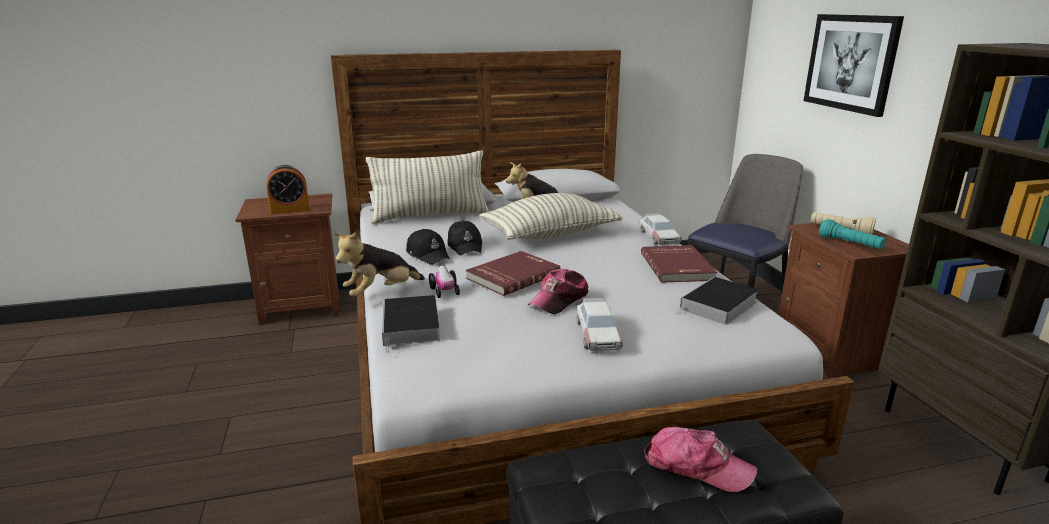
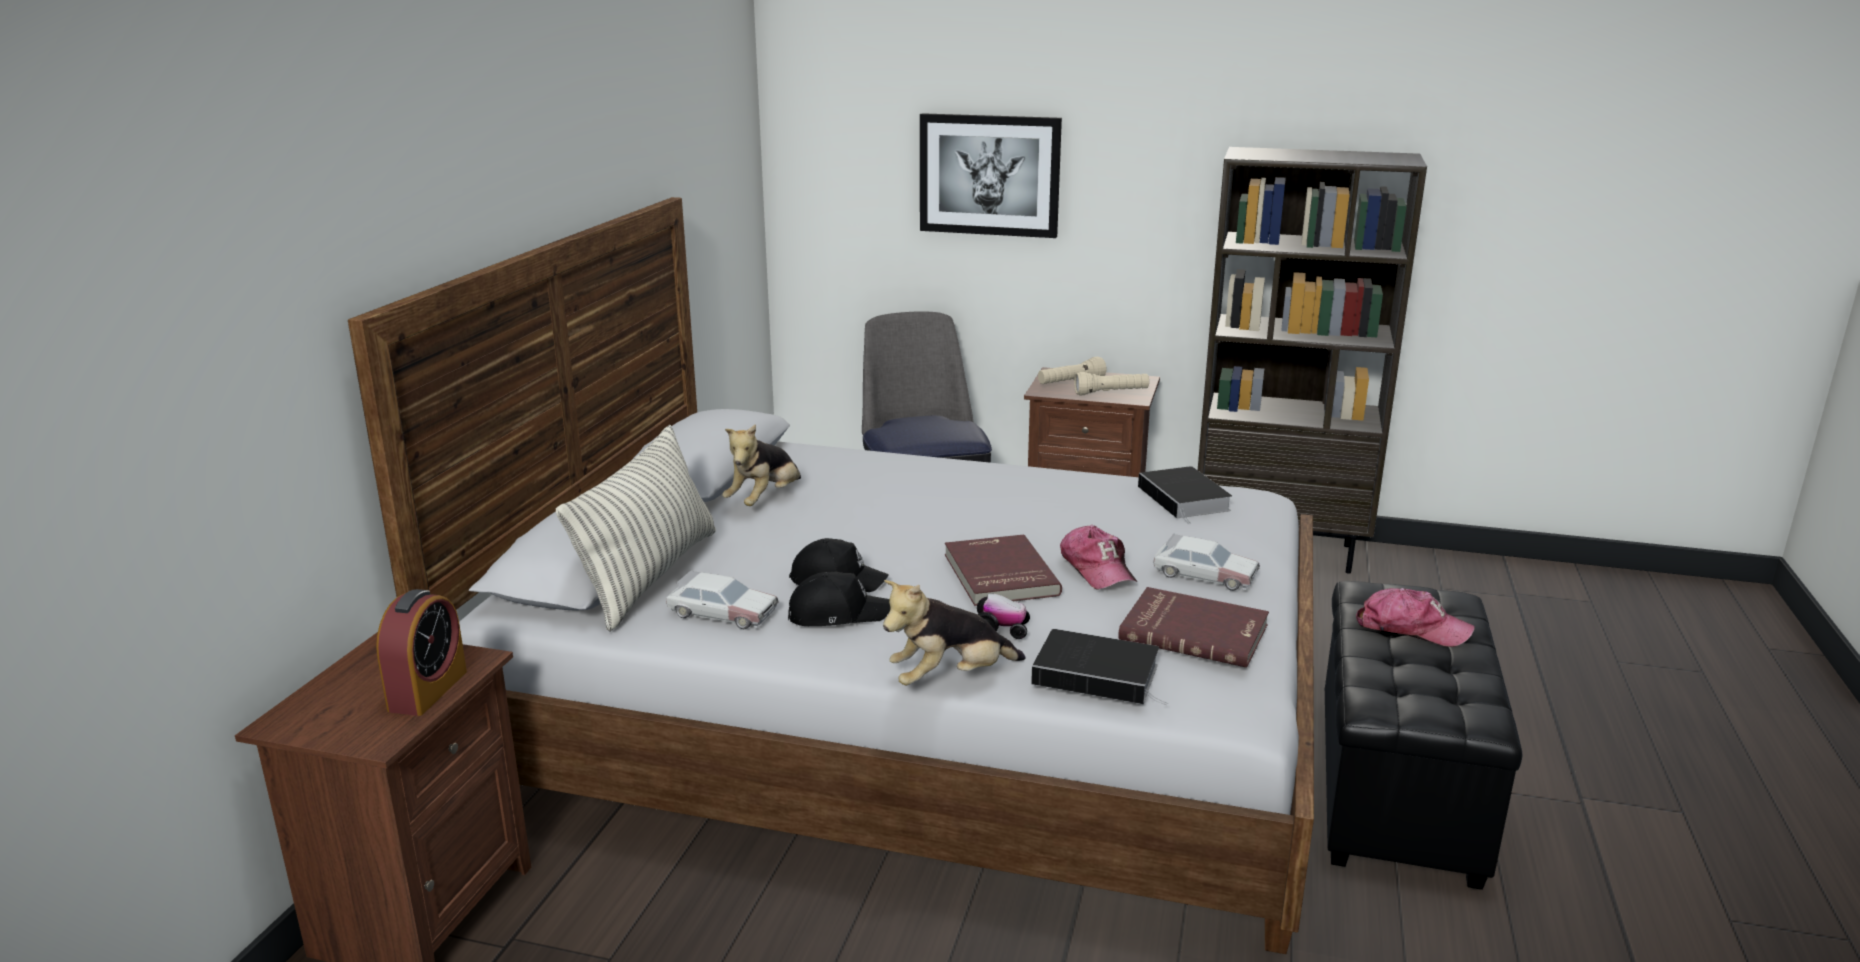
camera: 60 degrees left, 0 degrees up
(381, 293) = (949, 678): plush toy -> plush toy turned 75 degrees clockwise
(550, 235) = (863, 517): pillow -> none
(658, 237) = (958, 463): toy car -> toy car (721, 613)
(678, 267) = (1063, 483): red book -> red book (1194, 631)
(696, 466) = (1411, 629): cap -> cap turned 60 degrees clockwise
(850, 244) = (1111, 393): turquoise flashlight -> beige flashlight

